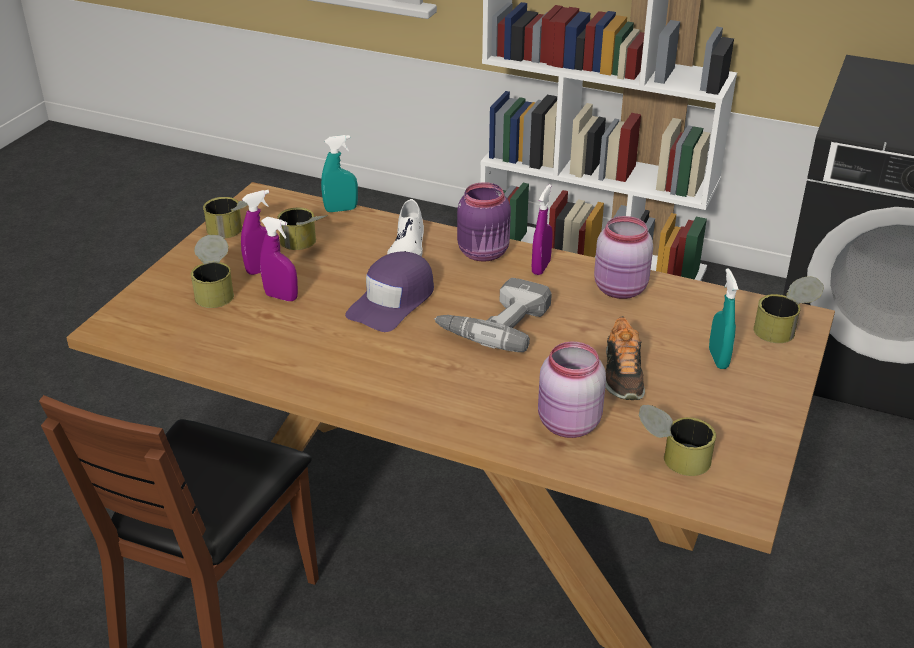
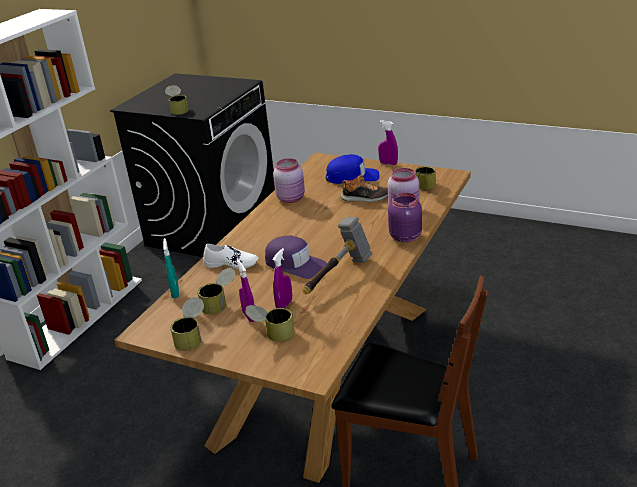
camera: 85 degrees left, 5 degrees down
(344, 344) = (338, 276): none -> hammer
(485, 253) = (246, 237): purple jar -> purple jar (405, 236)
(495, 322) = (319, 231): power drill -> none
(541, 267) = (265, 220): purple spray bottle -> purple spray bottle (388, 163)
(718, 359) = (352, 177): turquoise spray bottle -> blue cap
(784, 328) = (328, 162): can -> can (178, 109)

